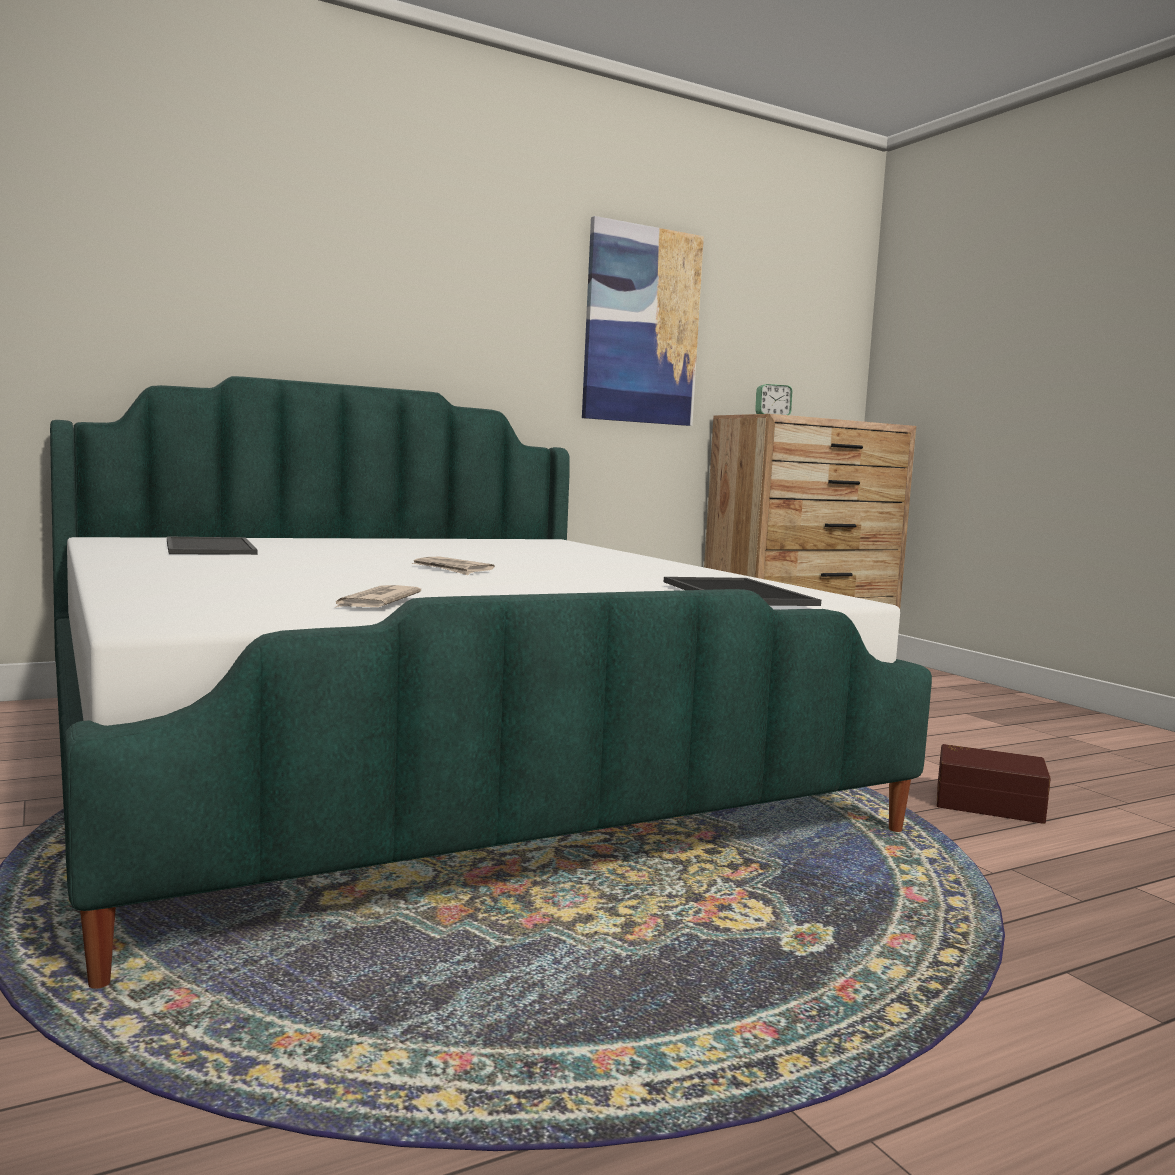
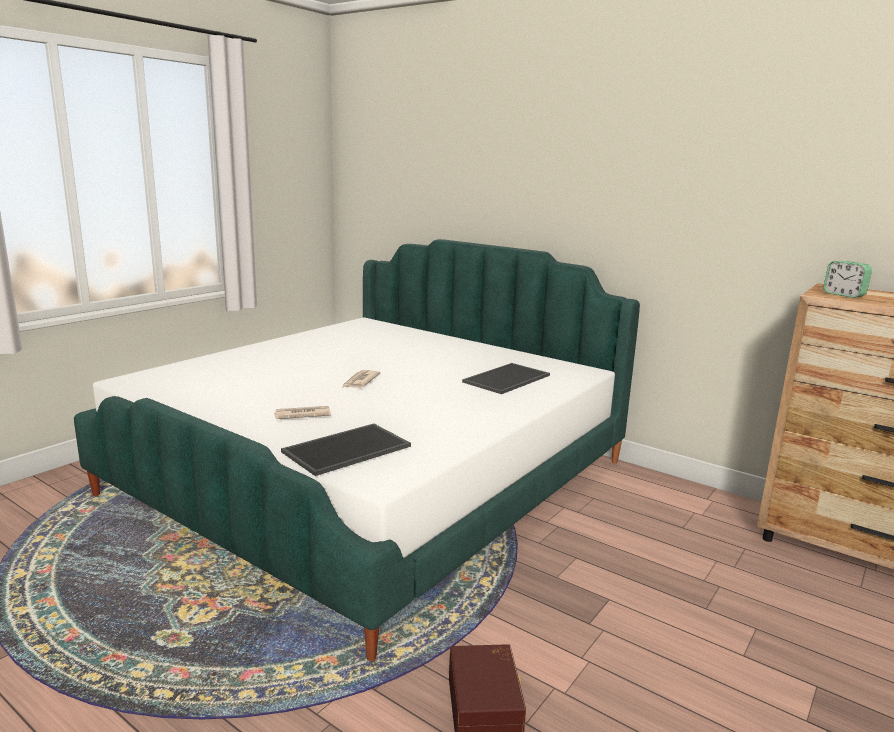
camera: 65 degrees right, 10 degrees up
(212, 547) = (367, 337): tray -> tray (507, 379)
(375, 603) = (212, 393): newspaper -> newspaper (302, 415)
(641, 326) = (737, 196): picture -> none

